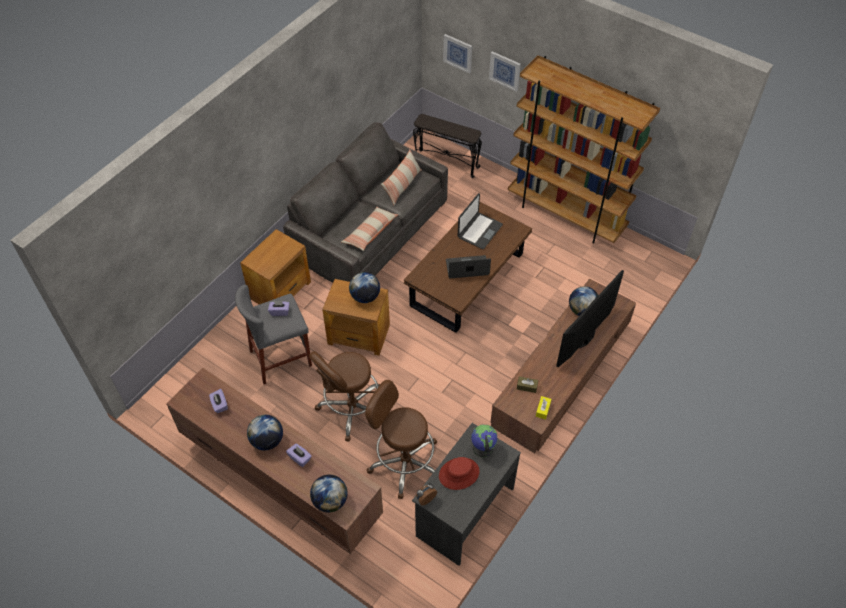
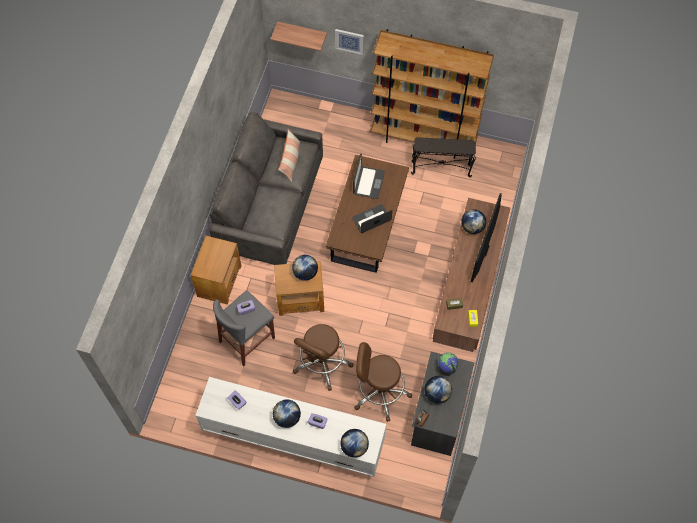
camera: 20 degrees left, 10 degrees up
(280, 482) = (292, 440): brown cabinet -> white cabinet
(370, 232) = (283, 213): pillow -> none
(446, 164) = (307, 119): black side table -> black side table (441, 170)
(458, 53) = (302, 33): picture -> shelf
(459, 473) = (437, 394): red hat -> globe

